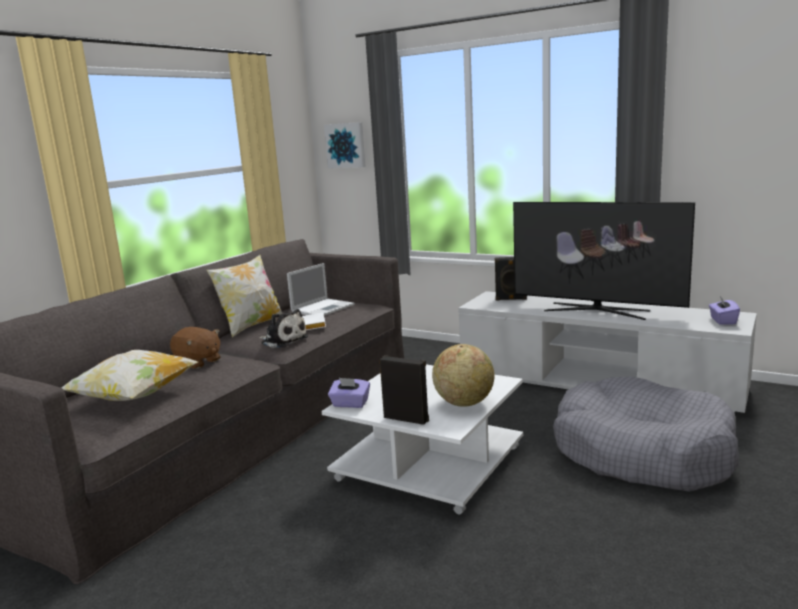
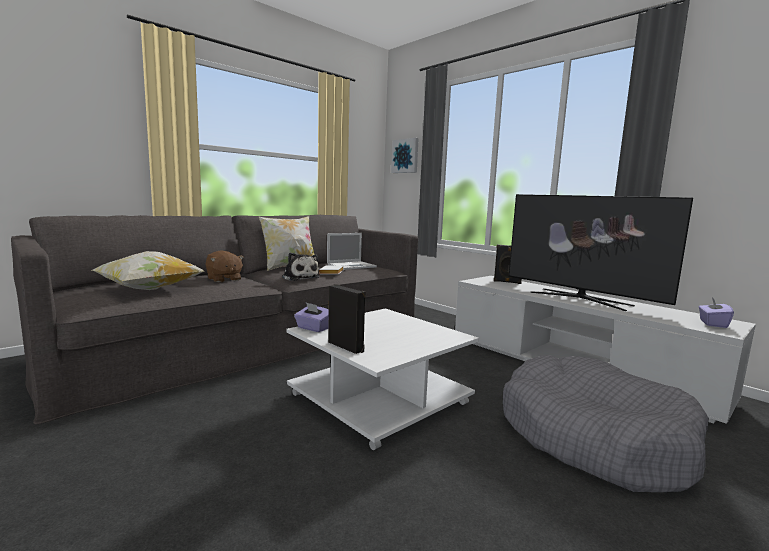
camera: 15 degrees right, 5 degrees down
(464, 403) = (408, 345): globe -> none

